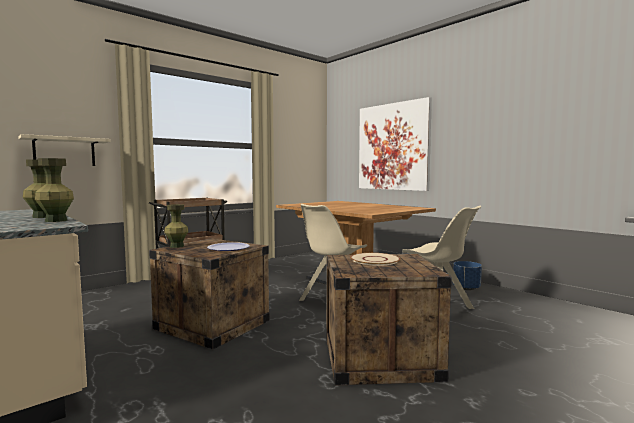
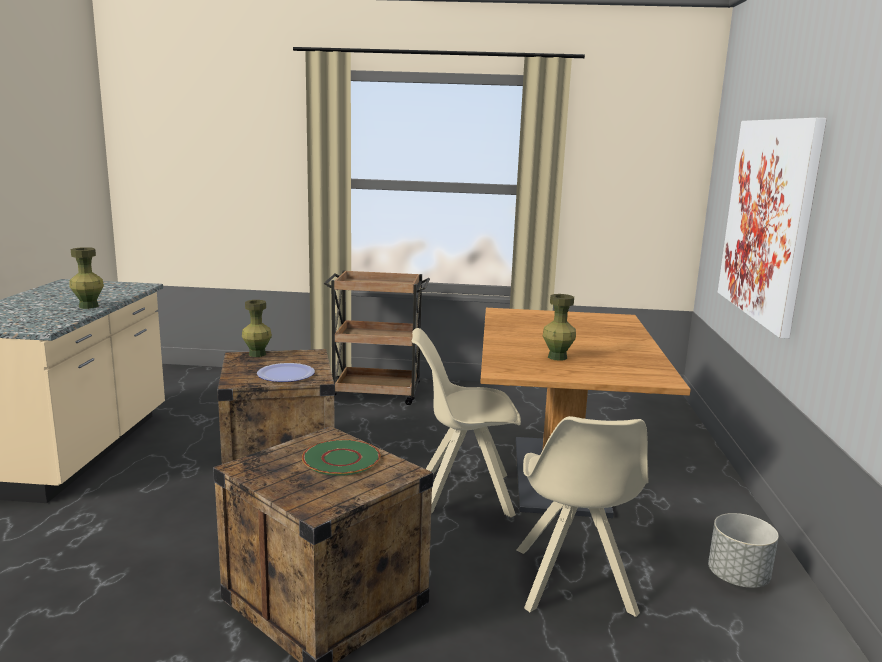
camera: 45 degrees right, 10 degrees up
(55, 220) = (66, 318): green vase -> green vase (557, 357)
(64, 152) = (253, 199): beige shelf -> none
(375, 260) = (342, 459): beige plate -> green plate
(466, 288) = (737, 577): blue planter -> grey planter

